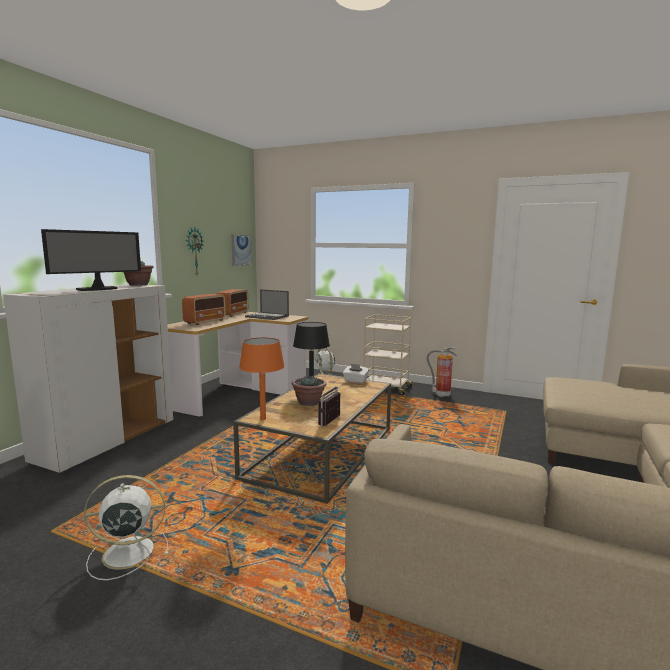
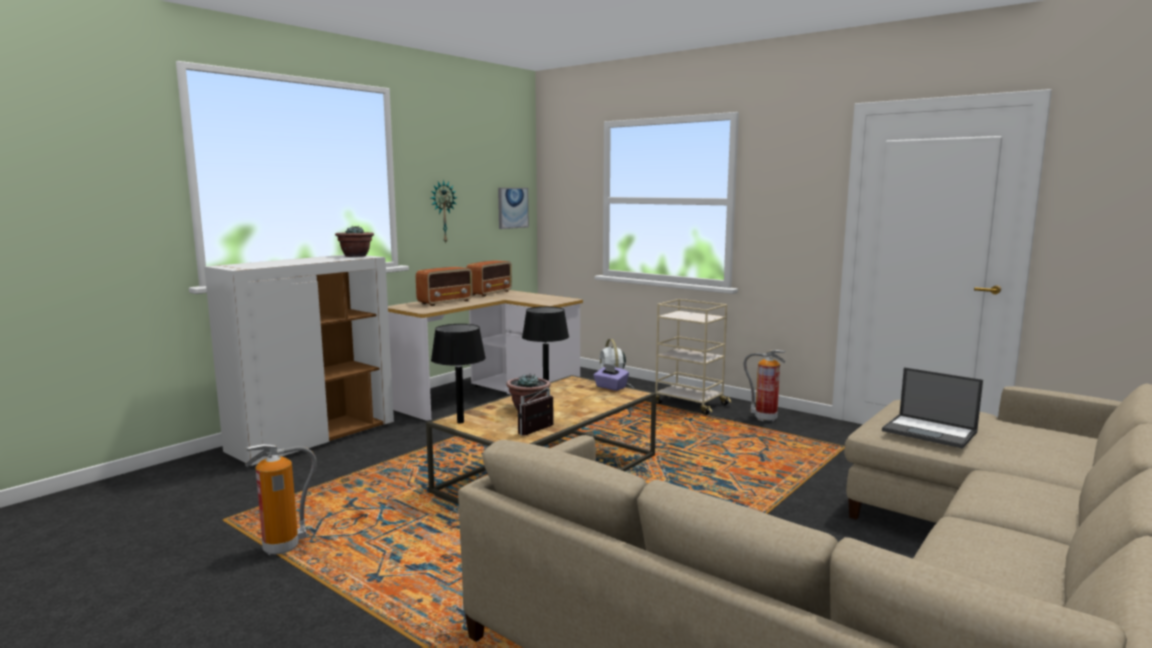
camera: 15 degrees right, 0 degrees up
(98, 289) = (304, 261): monitor -> none
(126, 553) = (283, 548): white fan -> fire extinguisher
(263, 419) = (460, 422): orange table lamp -> black table lamp
(267, 316) = (529, 298): laptop -> laptop (930, 432)
(355, 381) = (610, 387): white tissue box -> purple tissue box

